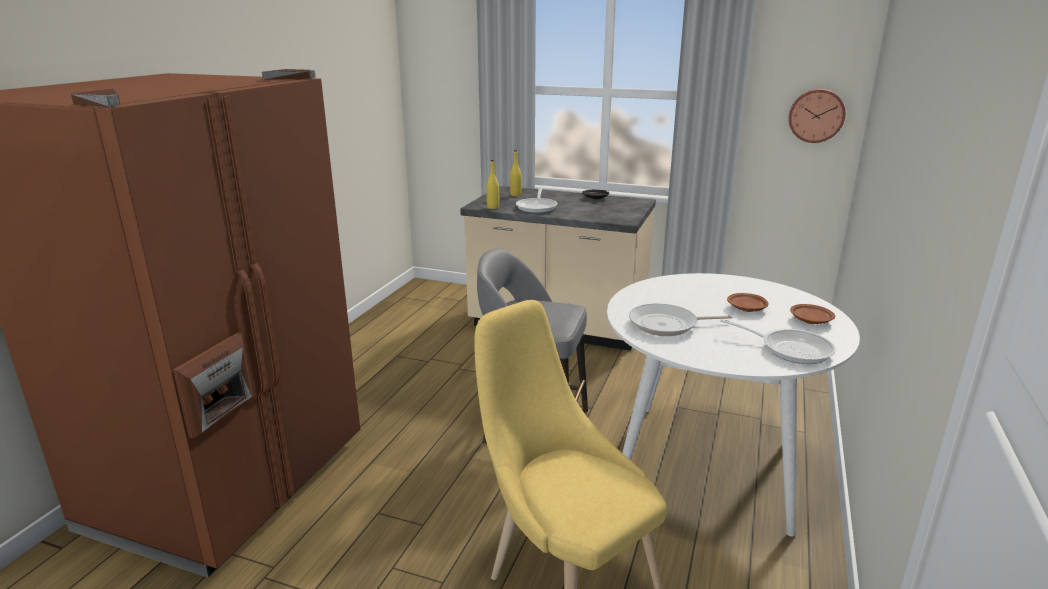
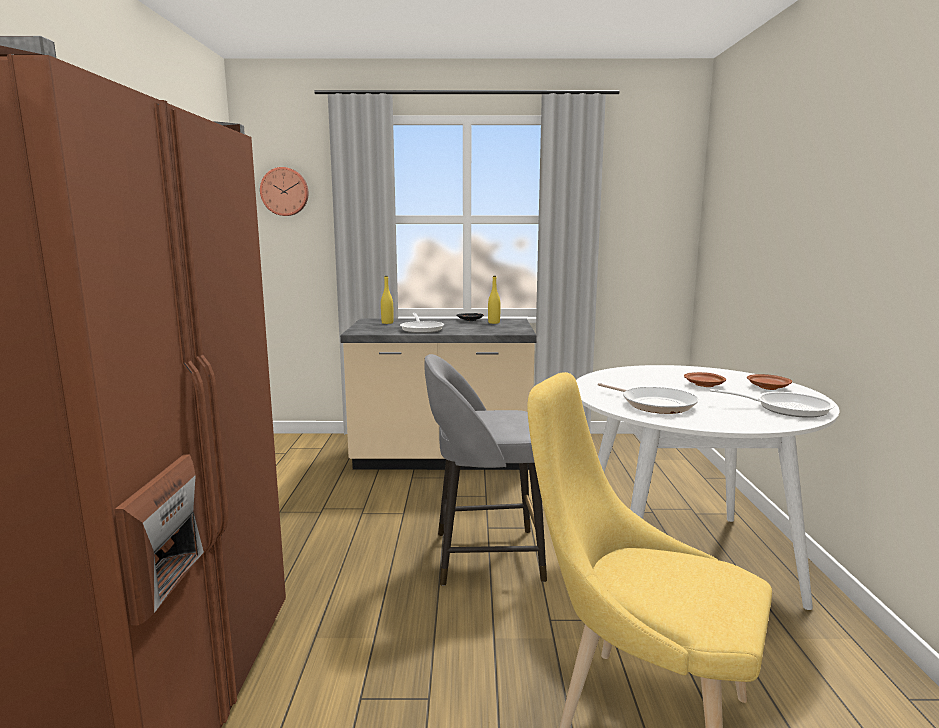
camera: 20 degrees left, 10 degrees down
(493, 207) = (375, 332): yellow bottle -> yellow bottle (494, 322)
(667, 325) = (654, 404): frying pan -> frying pan turned 105 degrees counterclockwise
(816, 115) = (658, 233): wall clock -> wall clock (285, 191)

